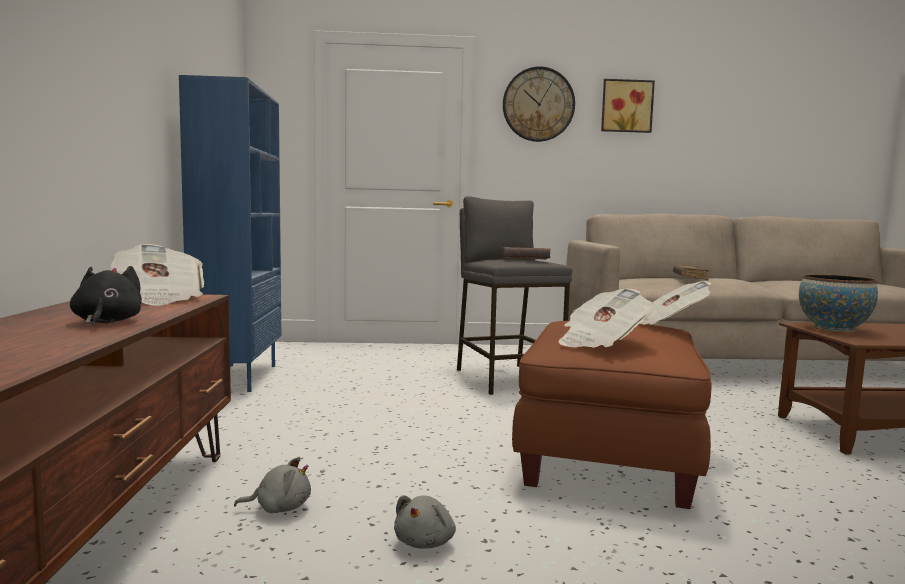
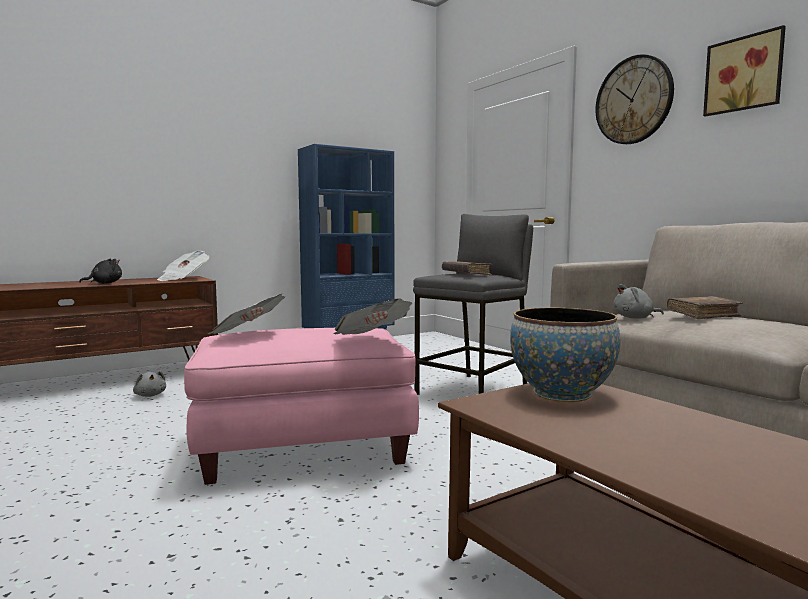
camera: 60 degrees right, 0 degrees up
(426, 542) = (118, 426): grey plush toy -> grey plush toy (635, 318)
(607, 455) = (305, 446): brown ottoman -> pink ottoman

